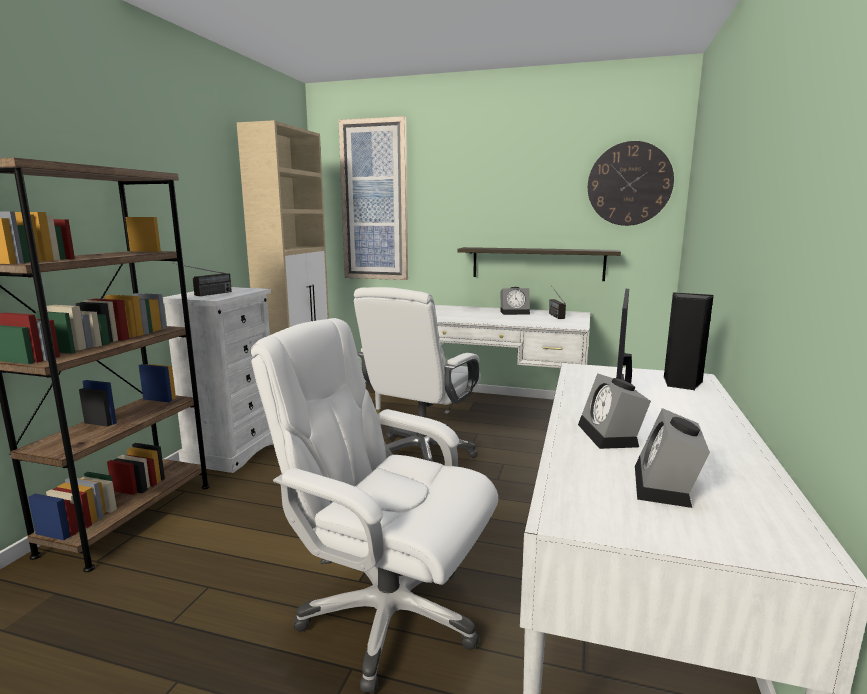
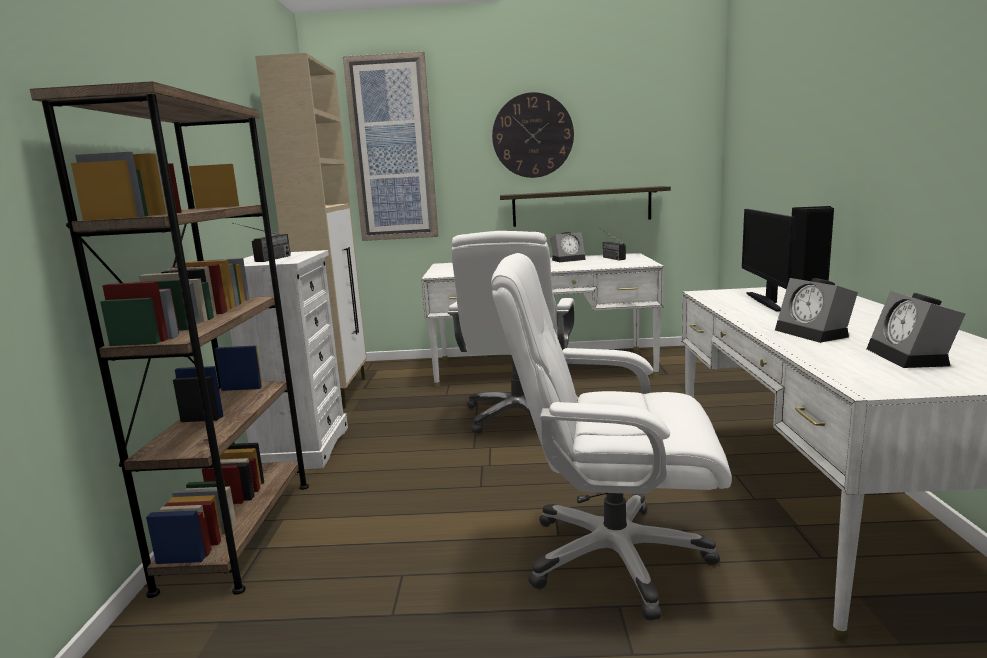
camera: 15 degrees left, 0 degrees up
(629, 184) = (668, 118): wall clock -> wall clock (532, 135)

